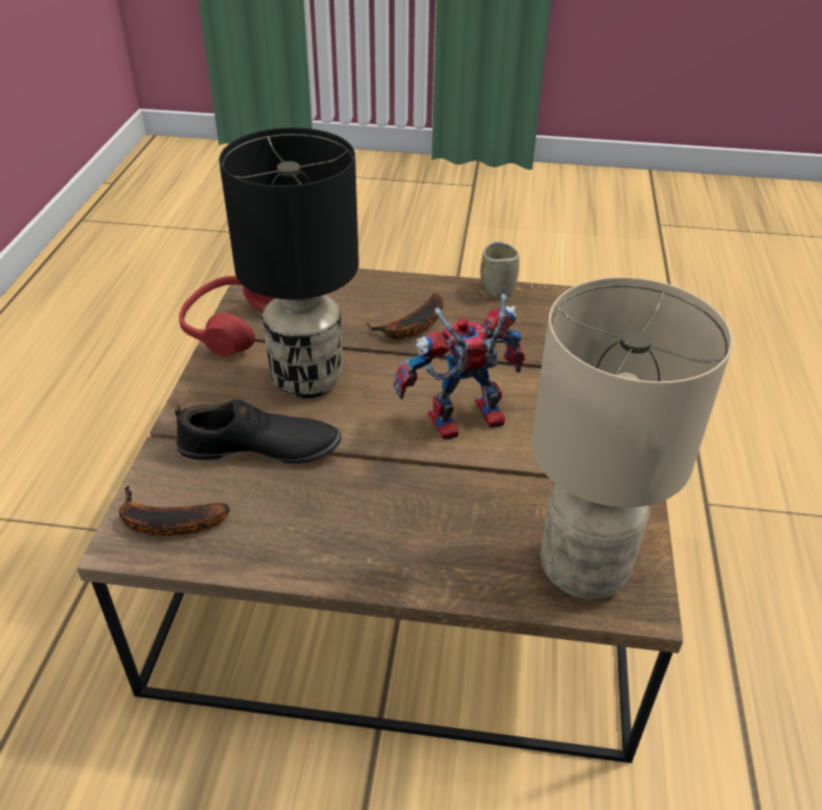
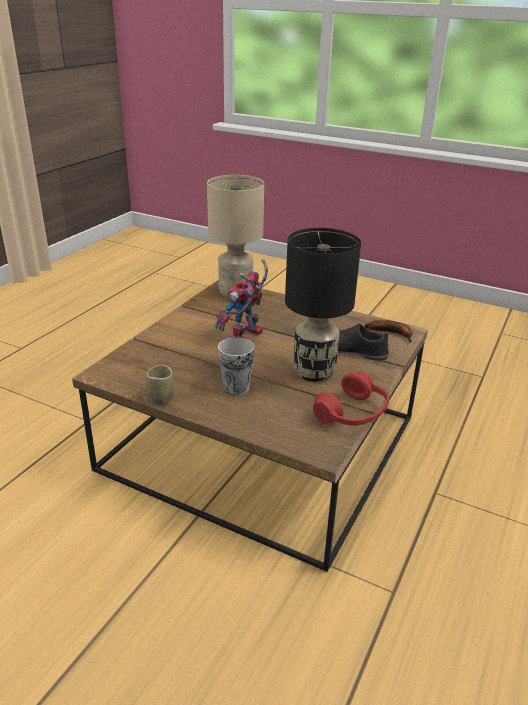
camera: 160 degrees left, 10 degrees down
(412, 327) = (236, 387): banana -> cup
(461, 425) = (245, 338): toy robot -> toy robot turned 120 degrees clockwise

